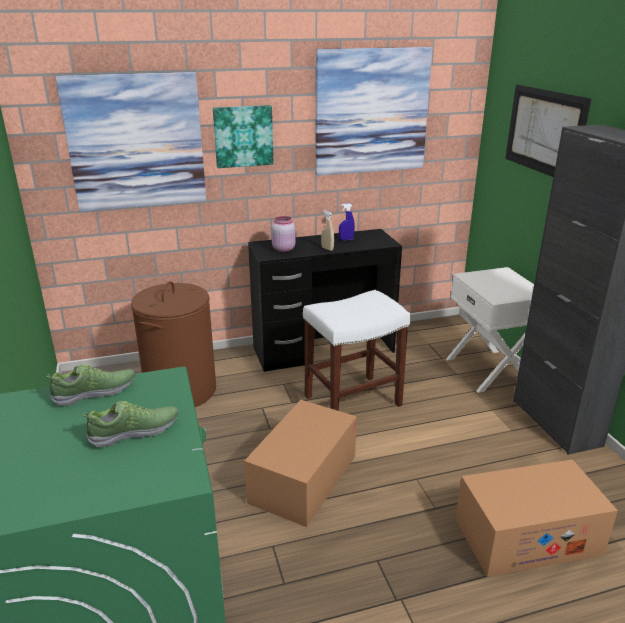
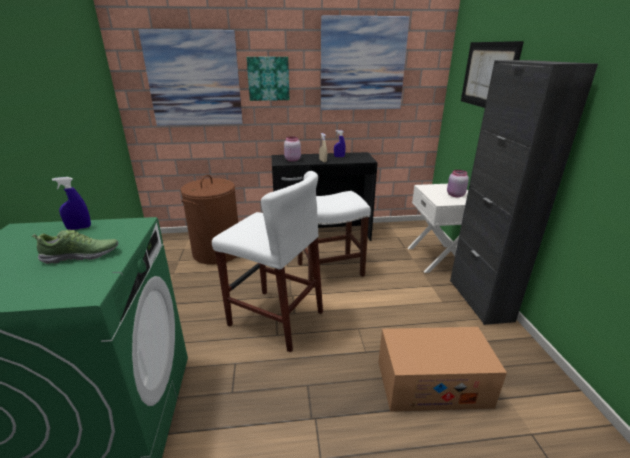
camera: 10 degrees right, 0 degrees up
(95, 393) = (79, 228): shoe -> blue spray bottle
(303, 478) = (275, 318): cardboard box -> white stool
(510, 286) = (455, 195): none -> pink jar

